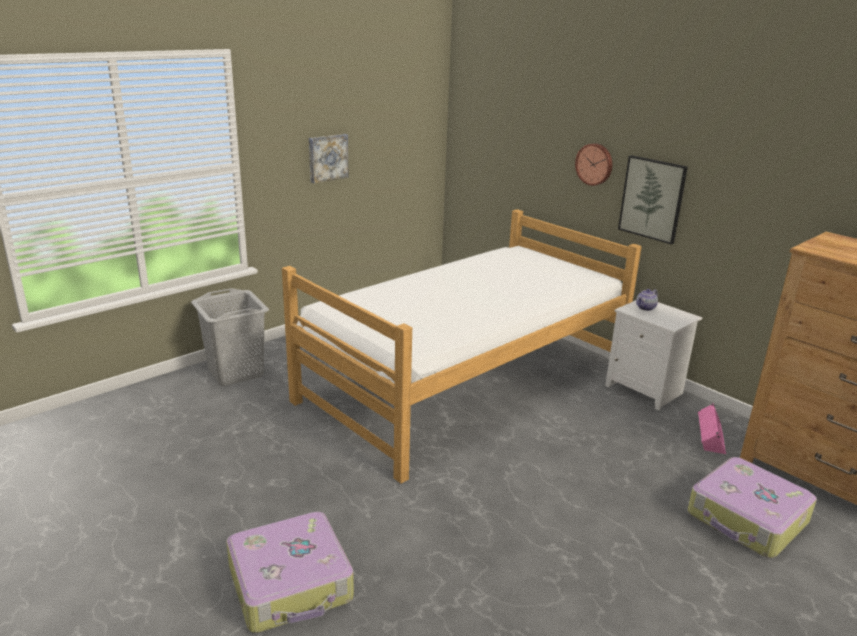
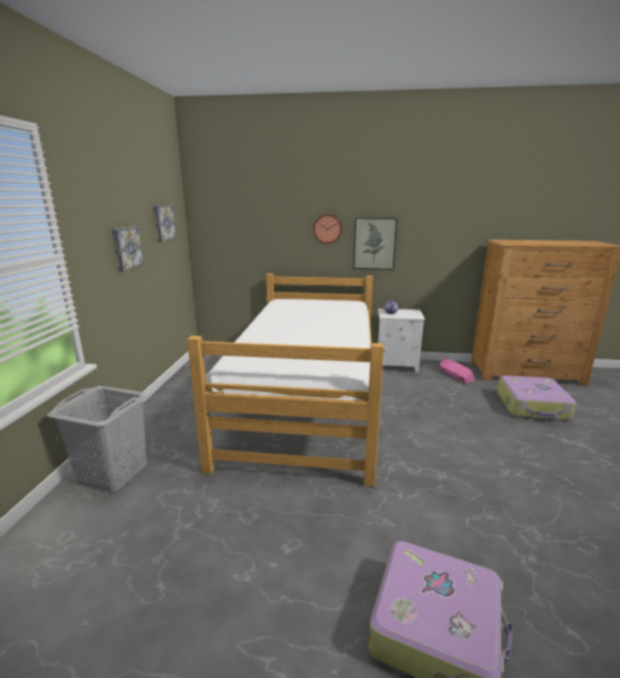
camera: 40 degrees left, 5 degrees down
(397, 128) = (163, 223): none -> picture

